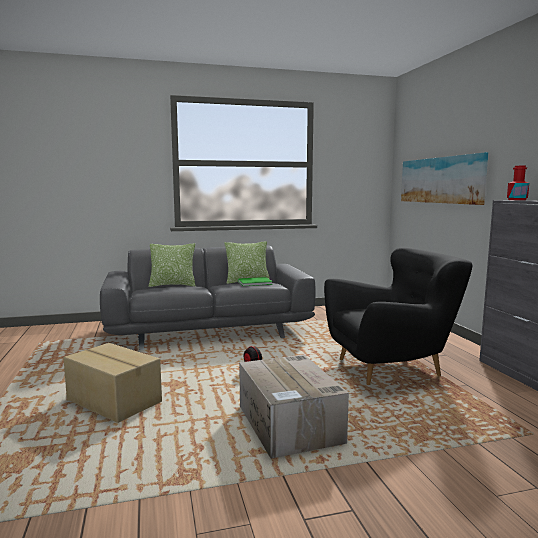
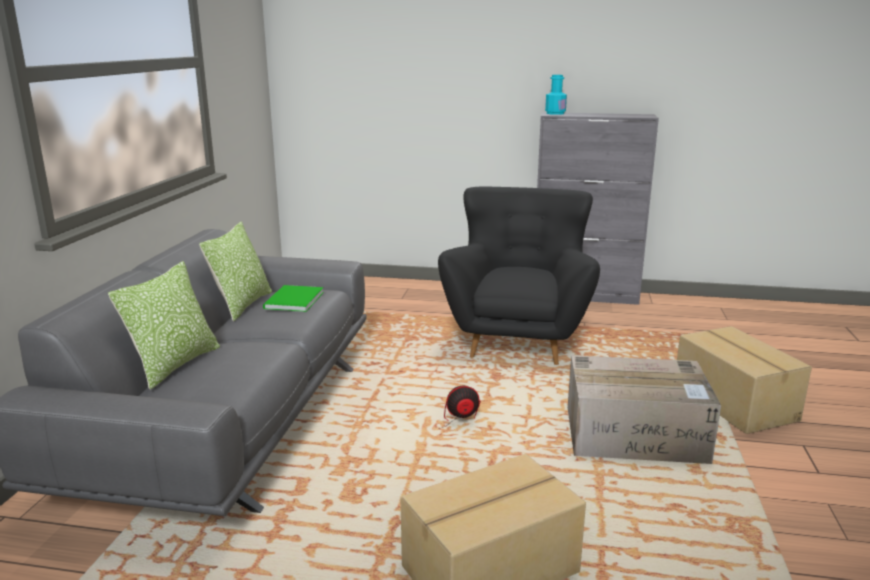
camera: 65 degrees left, 10 degrees up
(402, 466) = (735, 402): none -> cardboard box
(441, 180) = (397, 84): picture -> none
(517, 200) = (555, 113): red bottle -> turquoise bottle

